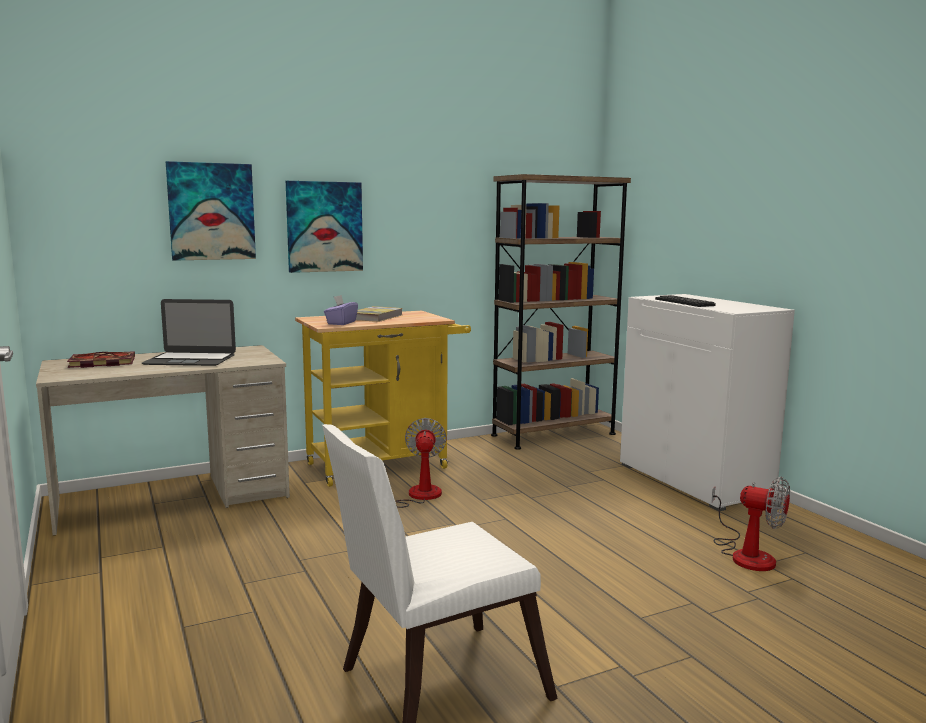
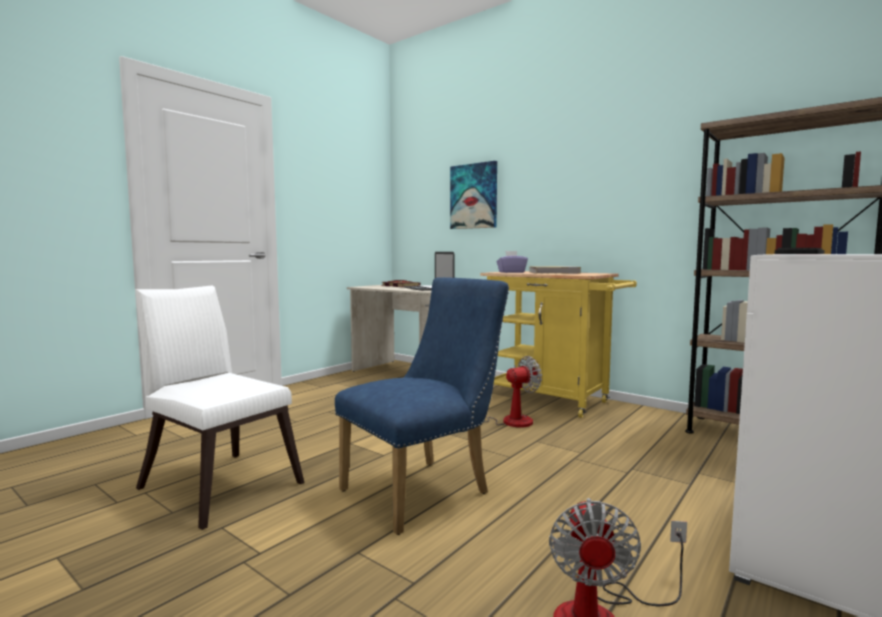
camera: 65 degrees right, 5 degrees down
(324, 226) = (543, 201): picture -> none
(546, 569) = (425, 490): none -> blue chair

